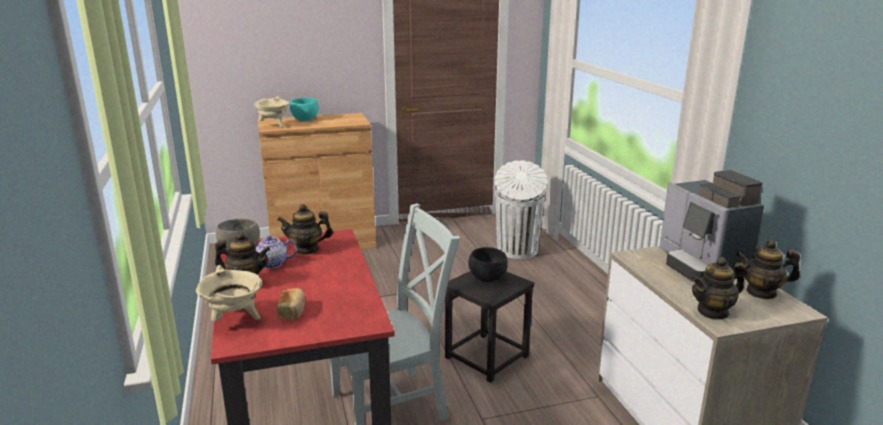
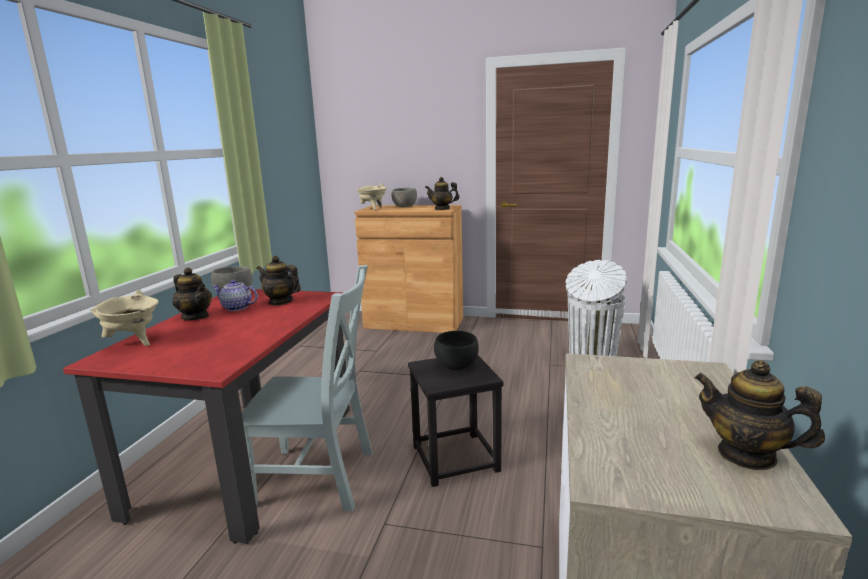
camera: 30 degrees right, 5 degrees down
(292, 311) = (182, 345): bread -> none
(304, 120) = (404, 207): turquoise bowl -> grey bowl
(700, 265) = (681, 393): coffee machine -> none
(713, 312) = (614, 461): teapot -> teapot (442, 209)

